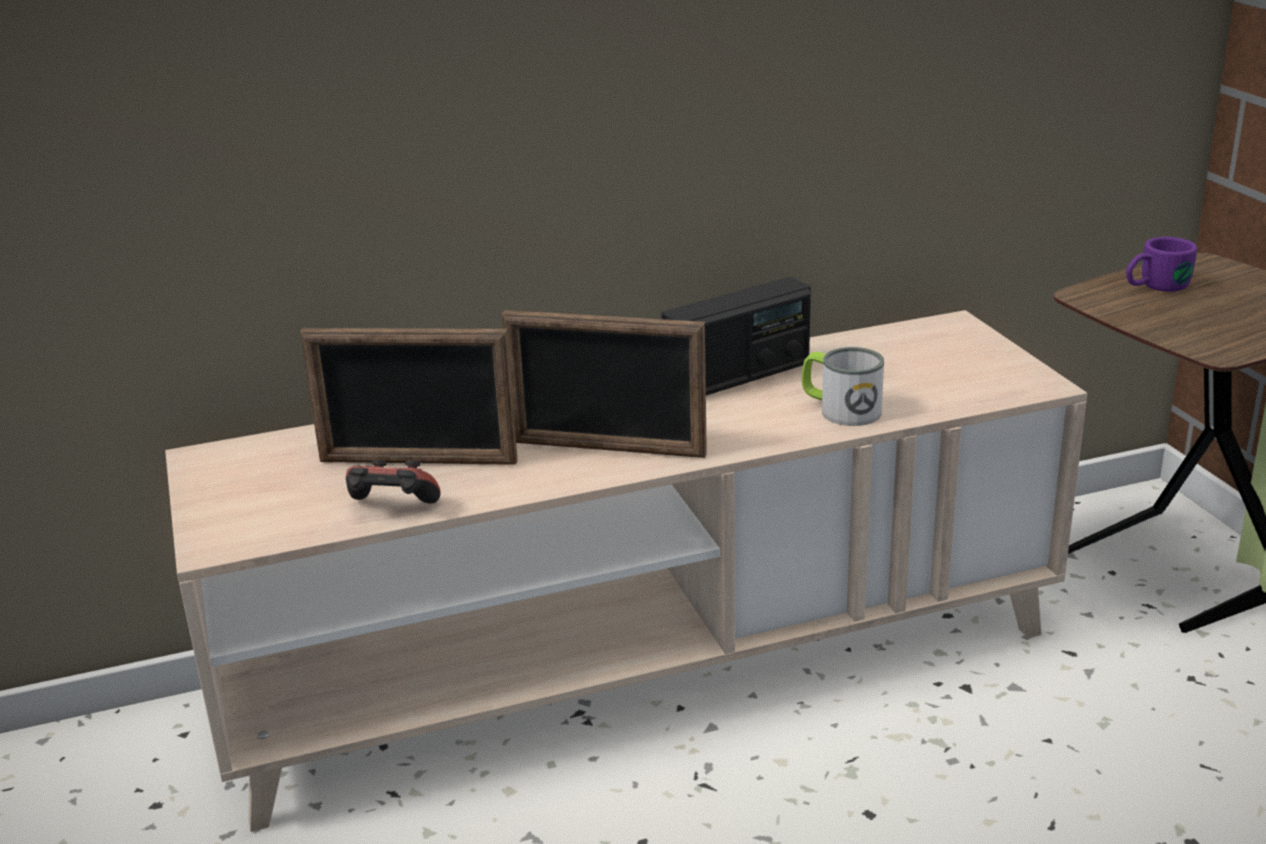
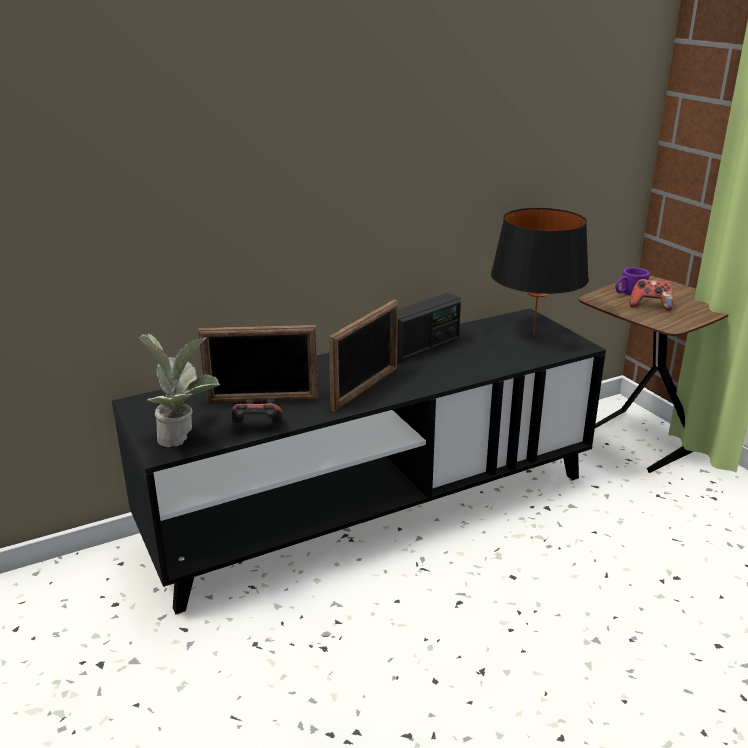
camera: 10 degrees left, 0 degrees up
(261, 521) = (184, 437): none -> potted plant
(607, 448) = (365, 389): picture frame -> picture frame turned 60 degrees counterclockwise
(642, 667) = (374, 508): beige tv stand -> black tv stand
(840, 409) = (483, 363): mug -> none
(954, 358) = (533, 334): none -> black table lamp
(1190, 312) = (650, 306): none -> game controller

